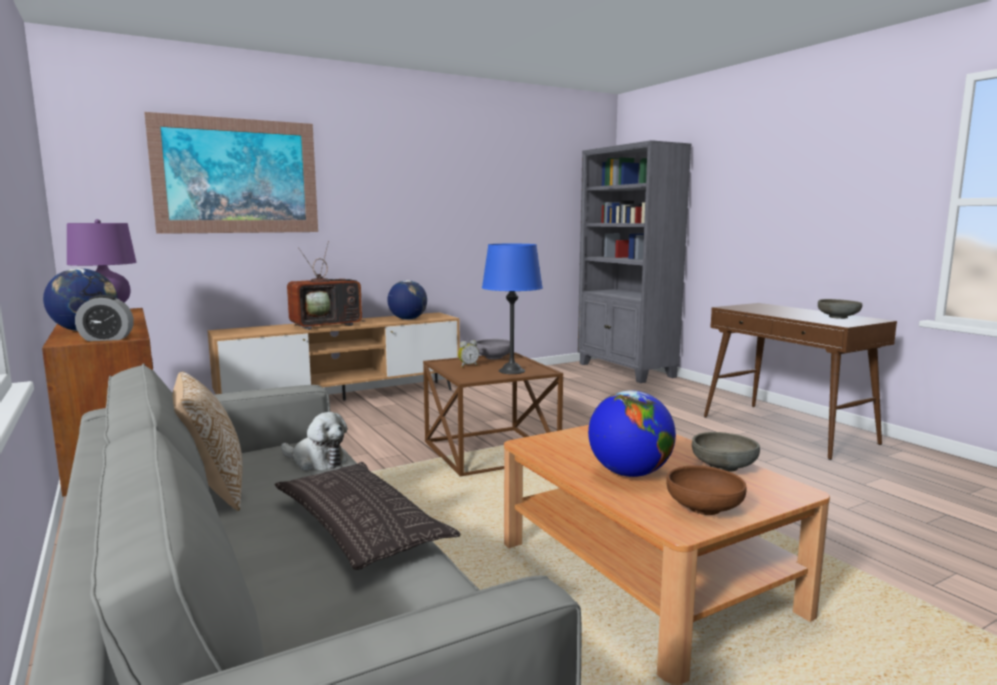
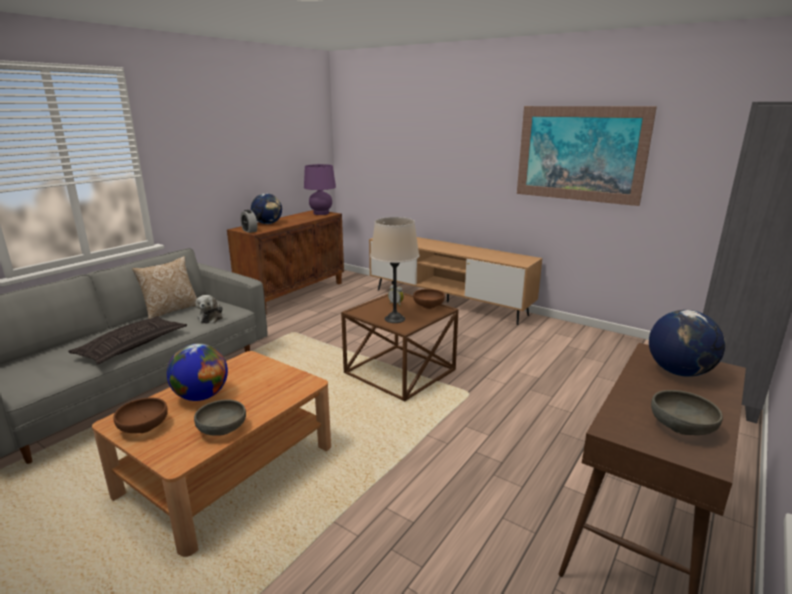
camera: 65 degrees right, 10 degrees up
(237, 176) = (412, 135): picture -> picture (580, 154)
(327, 325) = (439, 246): television -> none
(407, 319) = (493, 257): globe -> globe (679, 372)
(493, 357) = (428, 306): grey bowl -> brown bowl
(512, 371) = (394, 319): blue table lamp -> beige table lamp

